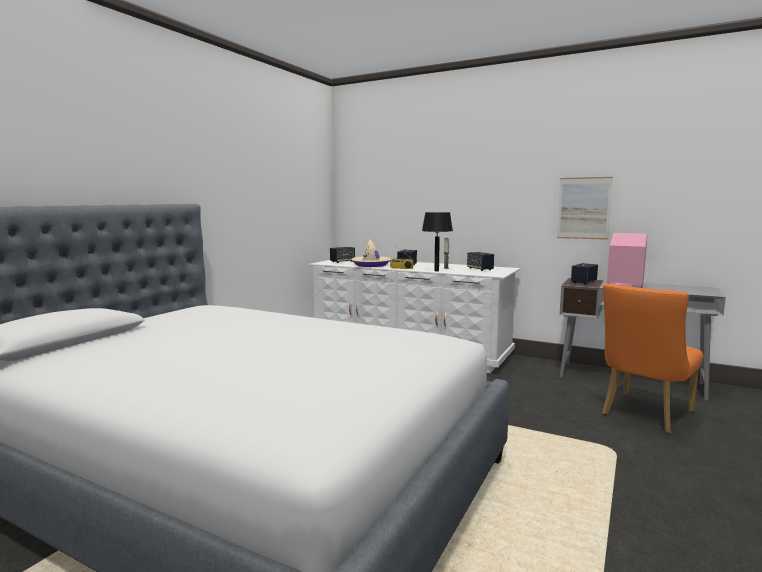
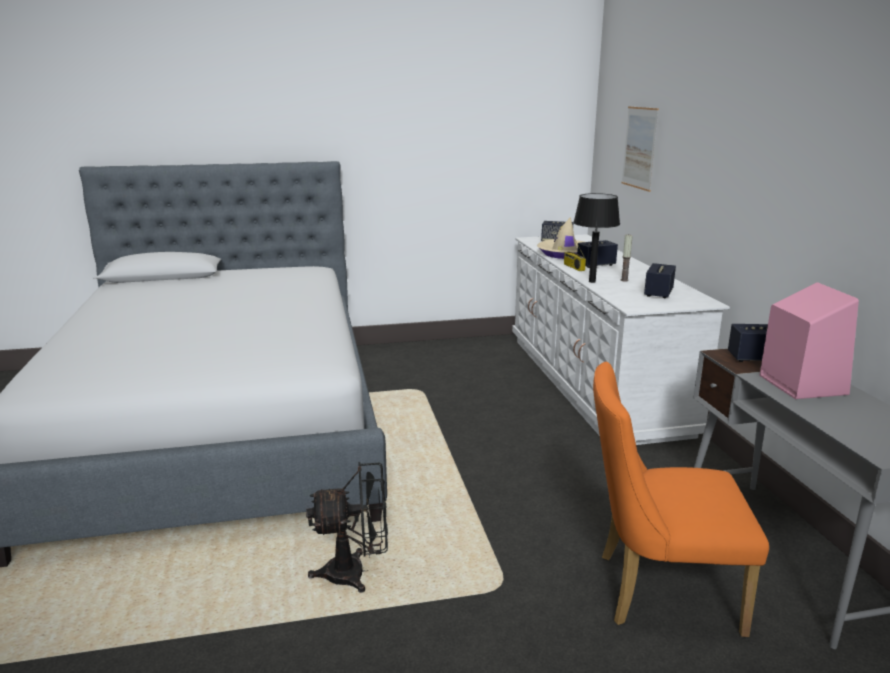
camera: 50 degrees right, 10 degrees up
(560, 491) = (356, 573): none -> black fan
(584, 208) = (821, 223): picture -> picture (639, 148)

